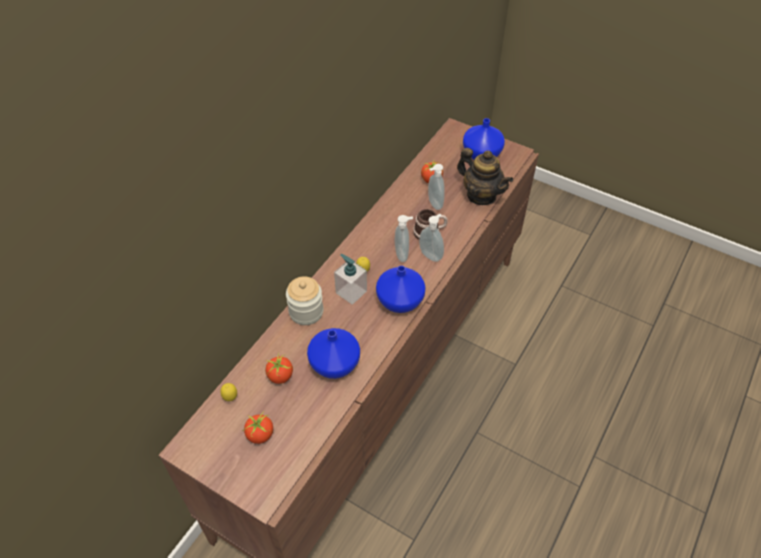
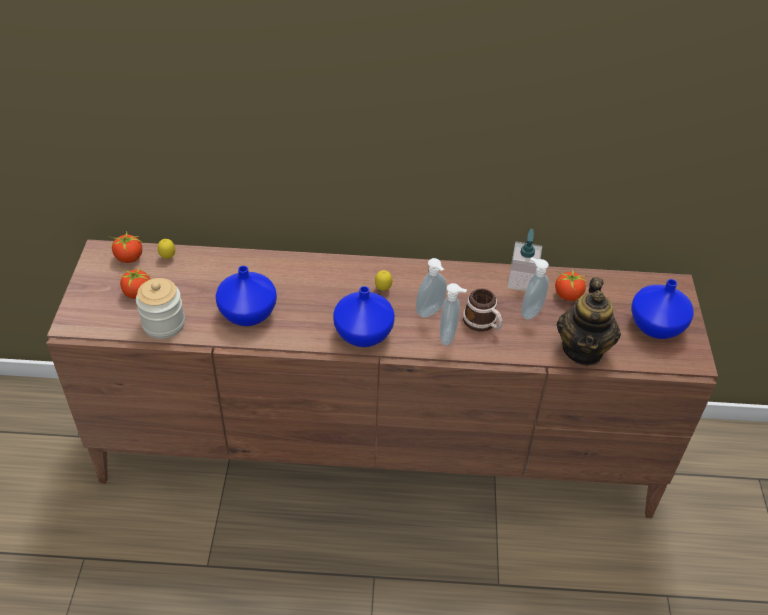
camera: 60 degrees right, 5 degrees down
(280, 376) = (210, 281): tomato -> tomato (129, 258)
(306, 312) = (299, 268): jar -> jar (164, 324)
(351, 292) = (348, 291): soap dispenser -> soap dispenser (521, 281)

